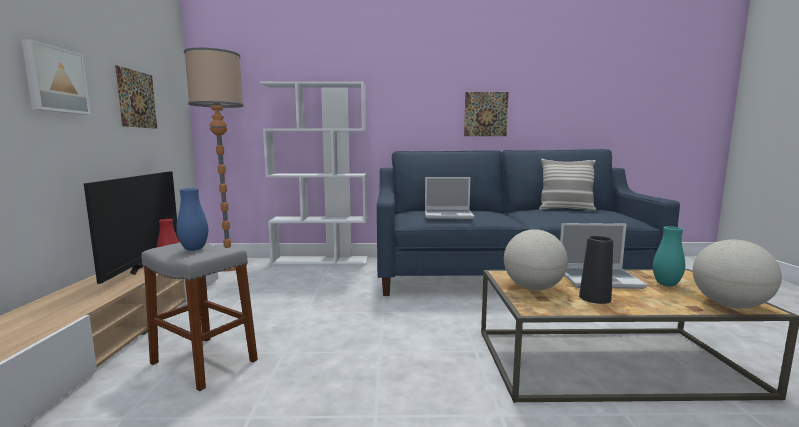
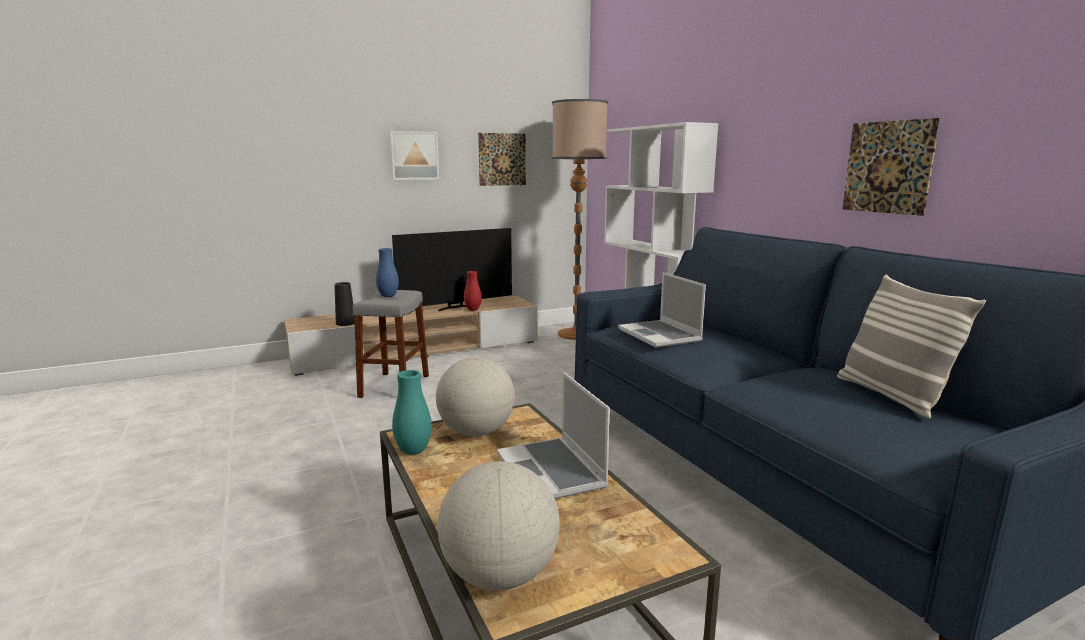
camera: 65 degrees right, 5 degrees up
(595, 298) = (465, 468): black vase -> black vase (345, 323)
(666, 284) = (574, 526): turquoise vase -> turquoise vase (413, 451)

